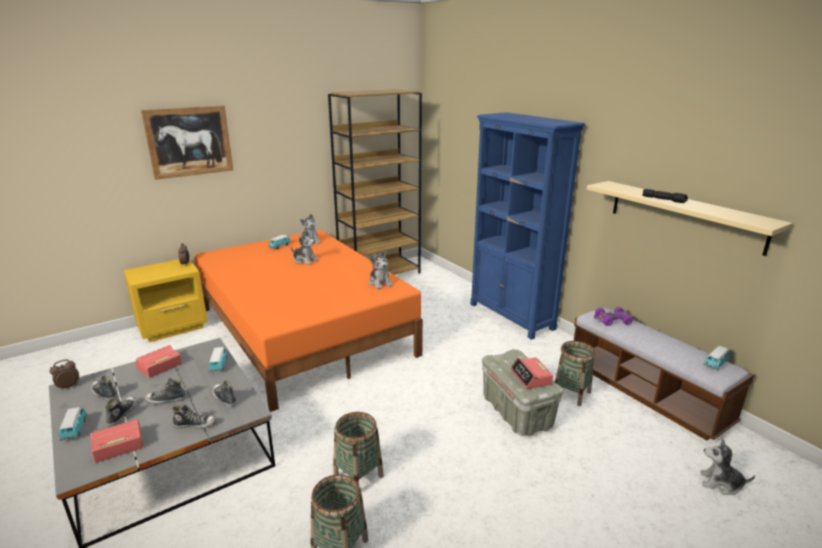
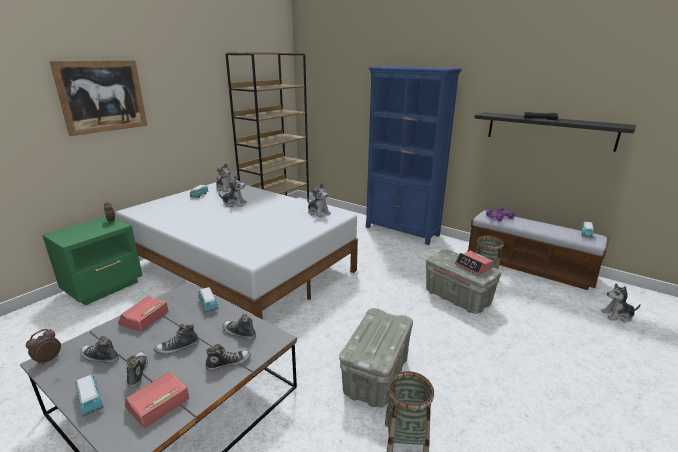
camera: 20 degrees left, 0 degrees up
(174, 327) = (105, 287): yellow nightstand -> green nightstand
(304, 331) = (241, 268): orange bed -> white bed
(358, 476) = (376, 375): basket -> grey storage box
(684, 215) = (549, 130): beige shelf -> black shelf

